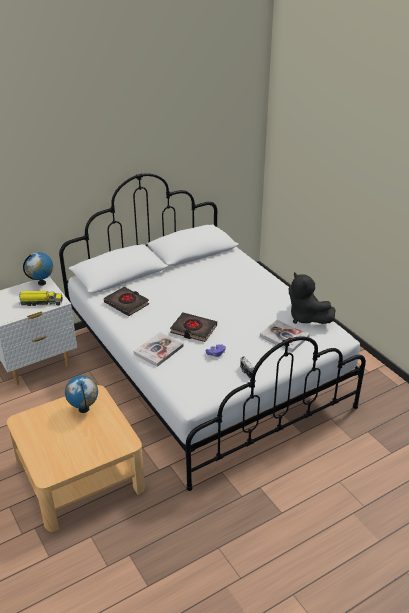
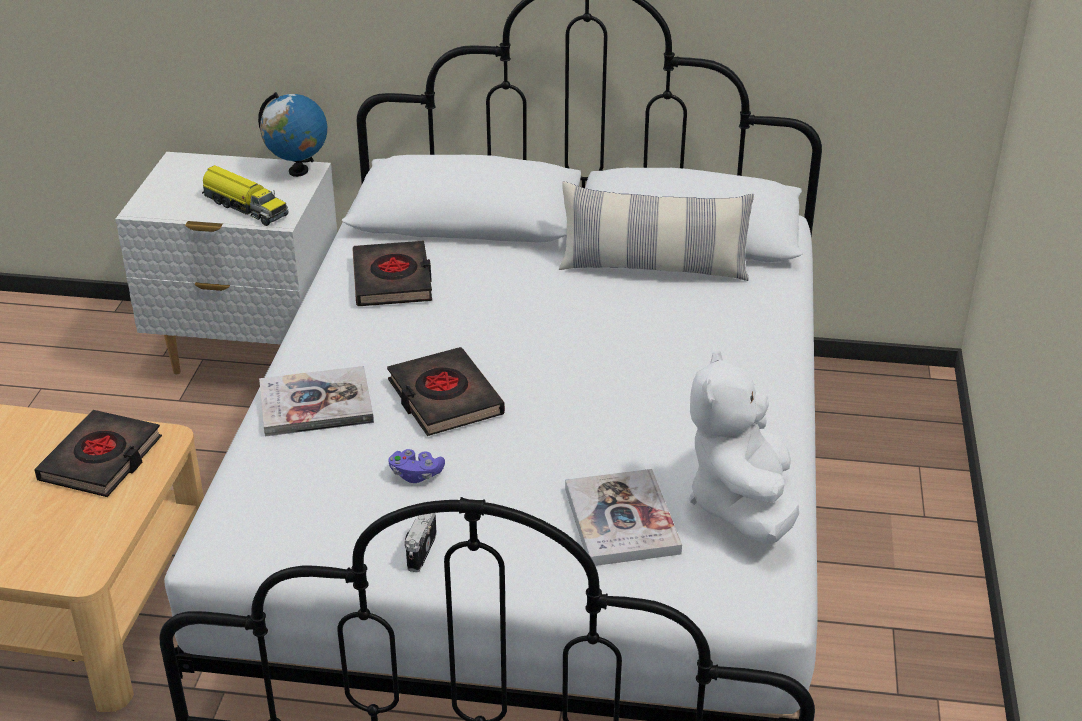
camera: 40 degrees right, 0 degrees up
(84, 409) = (101, 460): globe -> black book
(199, 266) = (653, 268): none -> pillow
(306, 317) = (741, 504): black plush toy -> white plush toy

